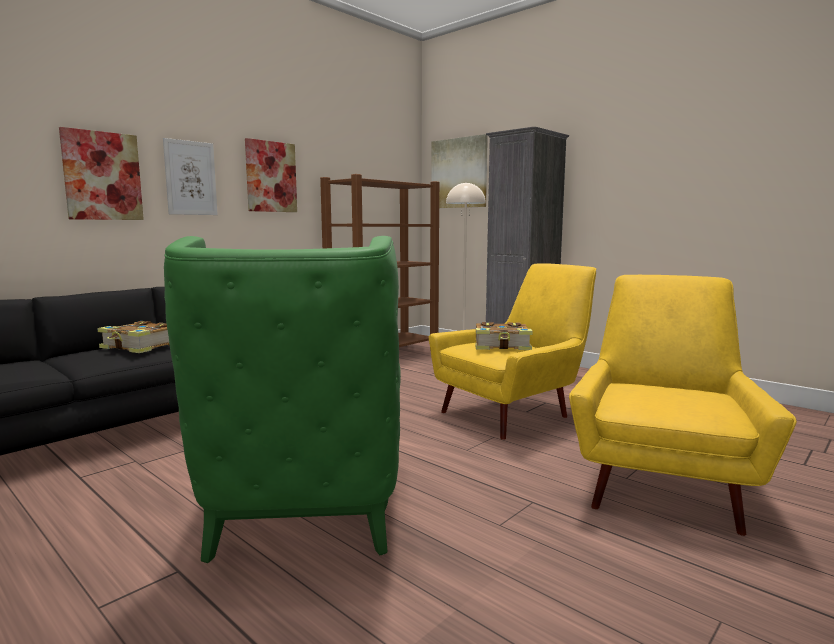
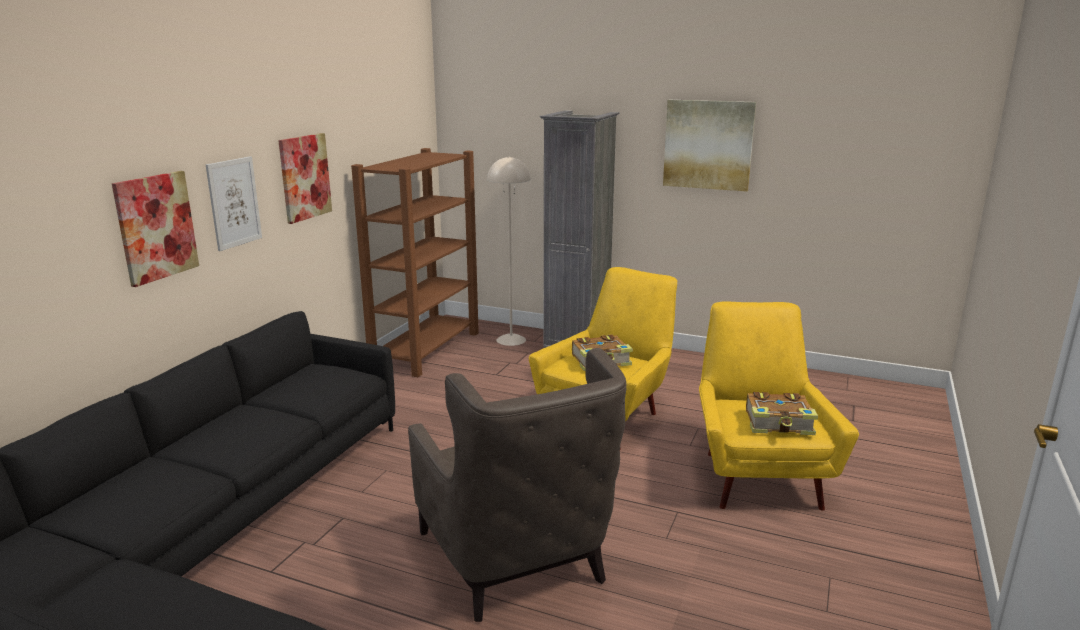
camera: 20 degrees left, 10 degrees up
(139, 347) = (254, 421): book -> book (779, 424)
(305, 514) = (516, 562): green armchair -> grey armchair
(459, 173) = (487, 134): picture -> picture (708, 145)

